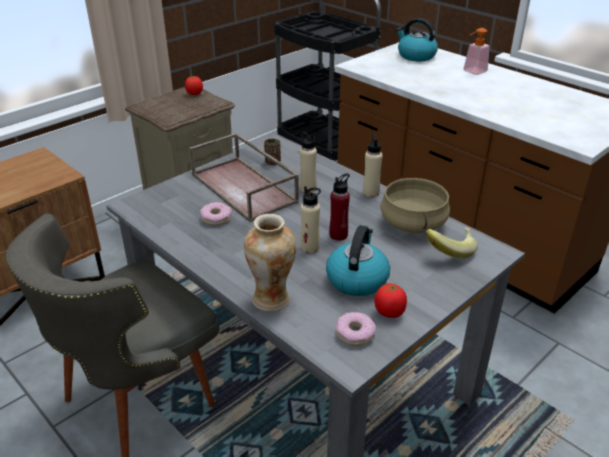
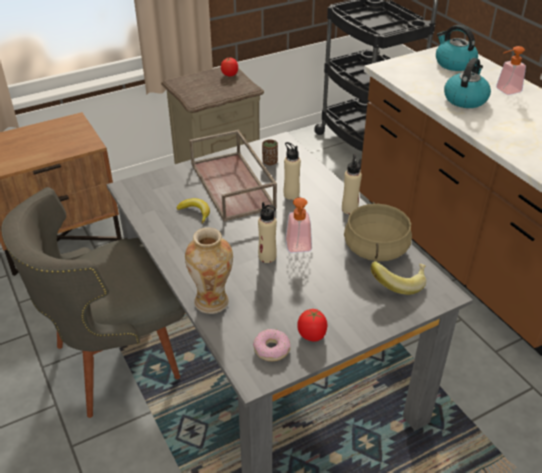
camera: 15 degrees right, 5 degrees up
(216, 218) = (195, 212): donut -> banana
(338, 235) = (299, 249): red bottle -> soap dispenser
(357, 279) = (297, 296): kettle -> kettle (465, 99)

